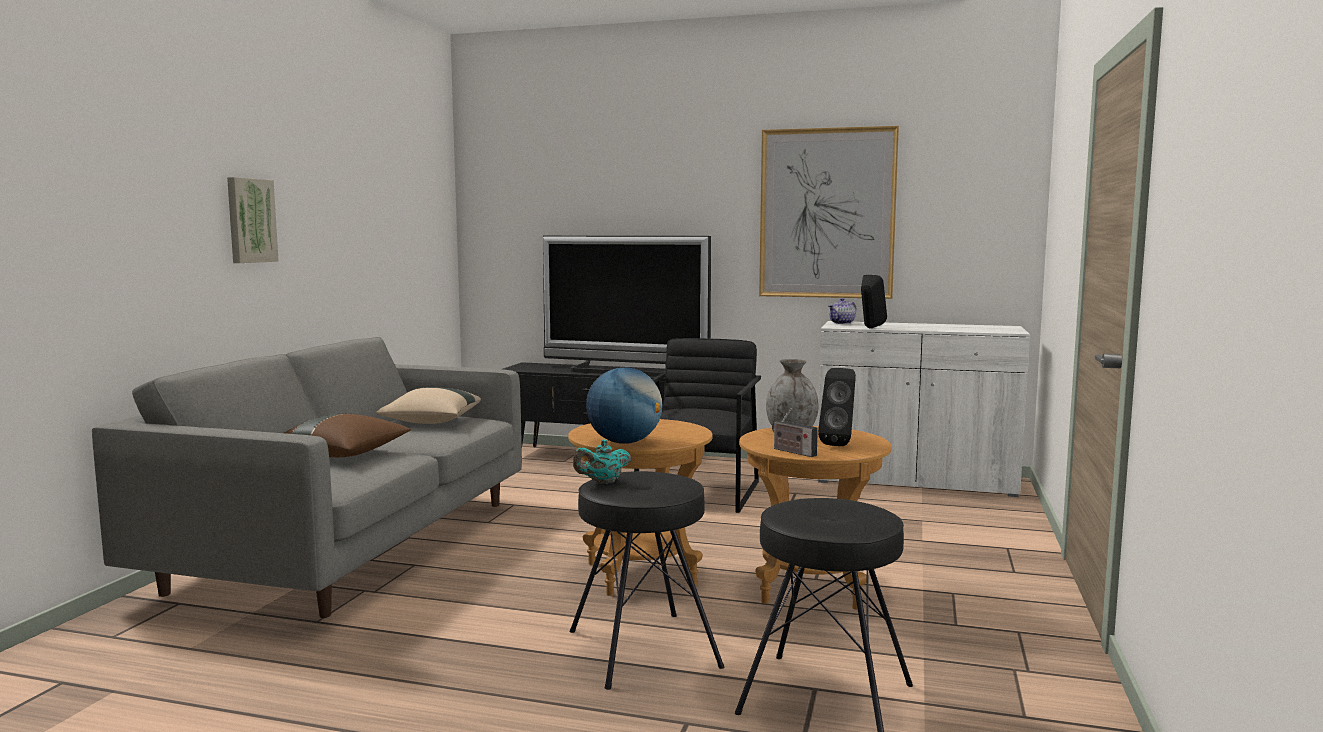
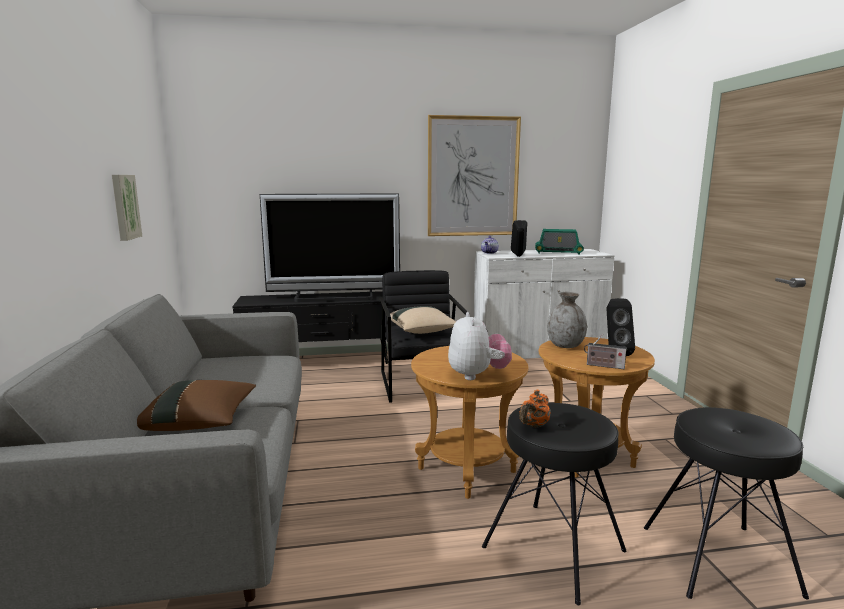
camera: 25 degrees left, 5 degrees up
(250, 220) = (35, 188): picture -> picture (124, 207)
(430, 422) = (233, 367): beige pillow -> beige pillow (422, 331)
(602, 482) = (534, 425): turquoise teapot -> orange teapot
(624, 442) = (477, 375): globe -> plush toy
(947, 327) = (558, 252): none -> radio

